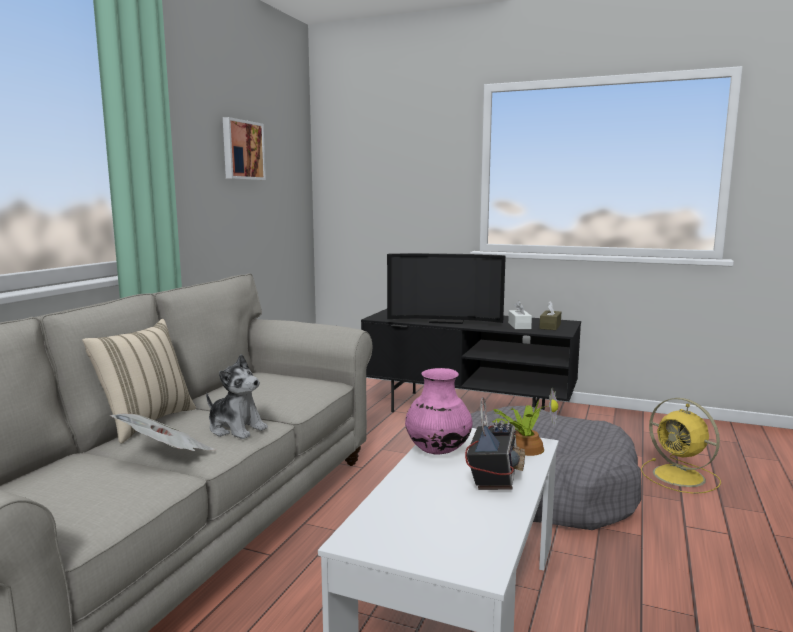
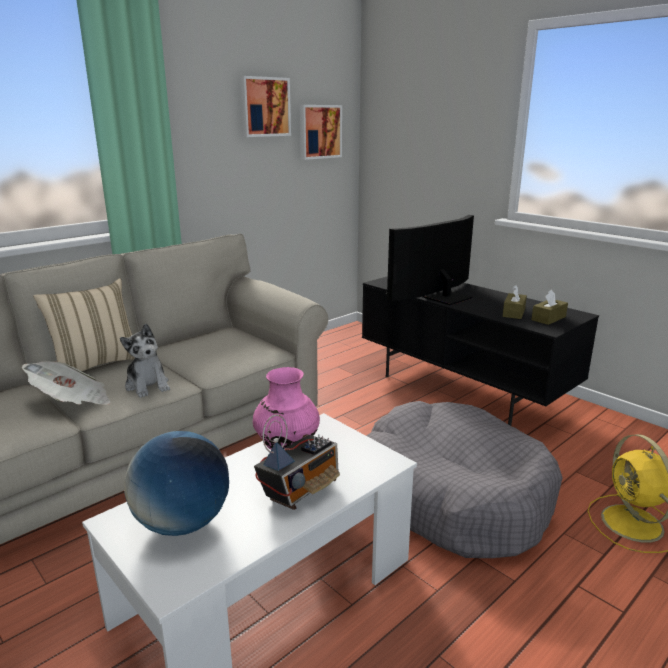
camera: 25 degrees right, 10 degrees up
(284, 178) = (319, 131): none -> picture
(423, 524) = (182, 523): none -> globe
(445, 321) = (442, 296): television -> television turned 105 degrees clockwise
(519, 326) = (513, 312): white tissue box -> brown tissue box
(524, 447) = (370, 463): potted plant -> none

